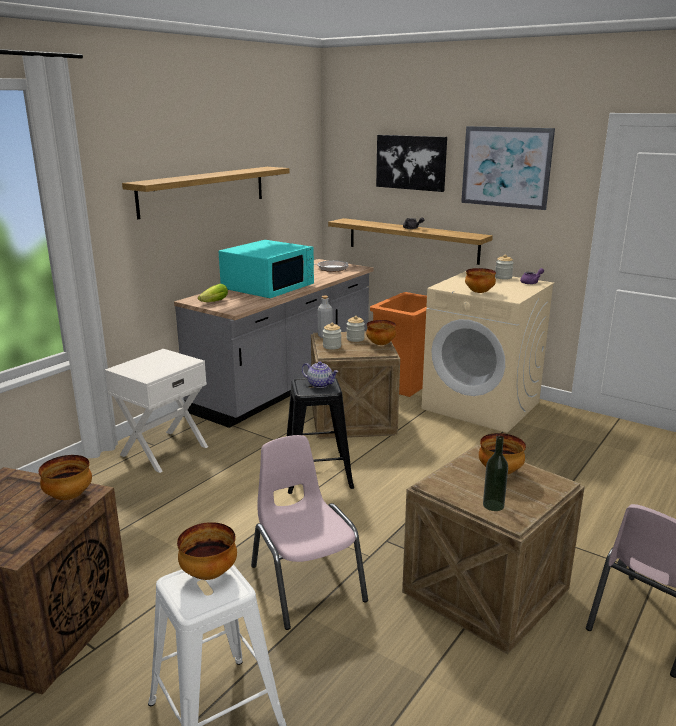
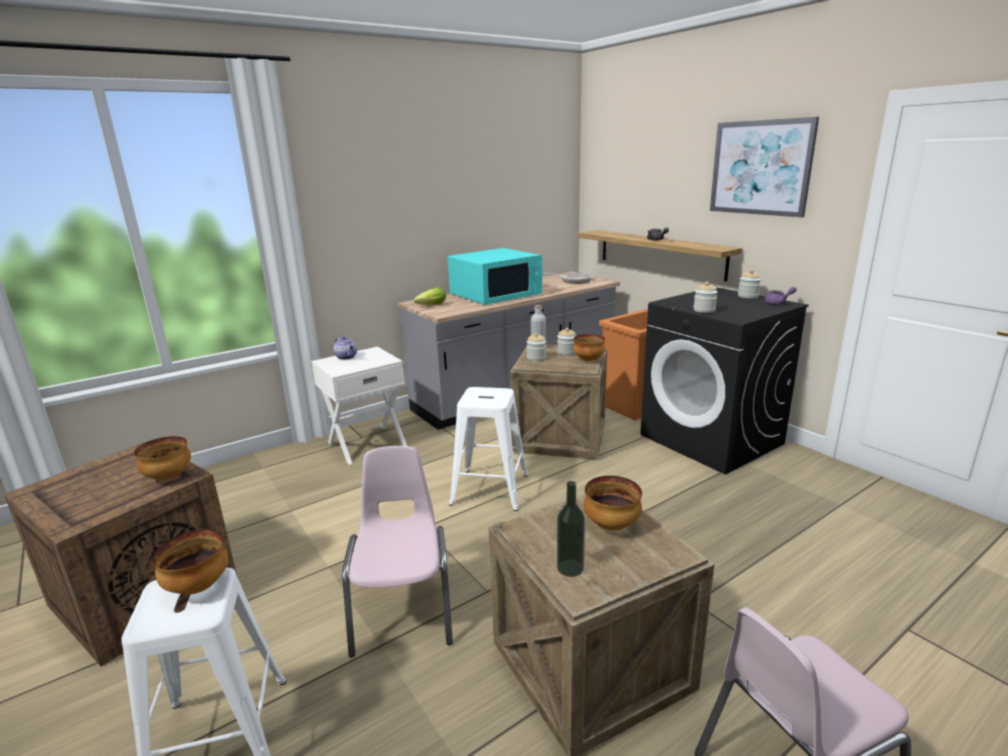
camera: 20 degrees right, 0 degrees up
(203, 191) = (434, 196): shelf -> none
(318, 473) = (491, 489): black stool -> white stool
(320, 384) = (491, 395): teapot -> teapot (346, 357)
(411, 162) = (661, 168): picture -> none
(479, 292) = (704, 310): bowl -> jar
(482, 405) = (712, 439): beige washing machine -> black washing machine

